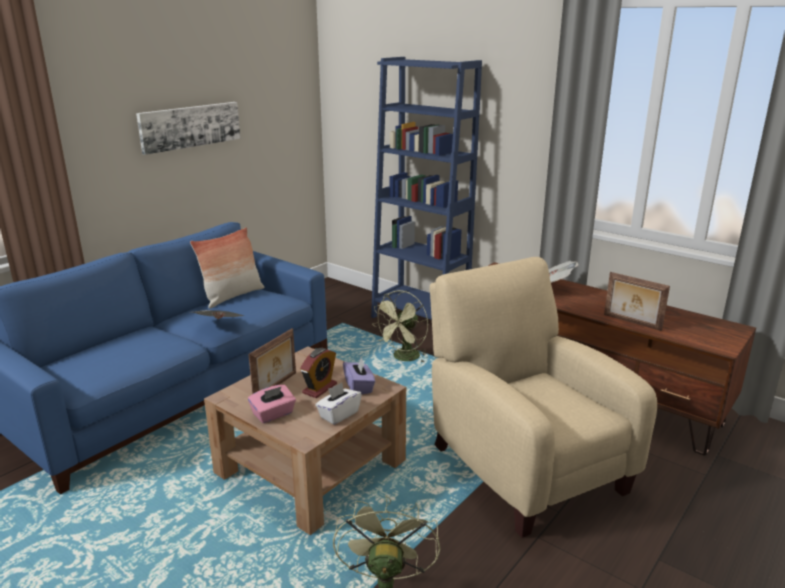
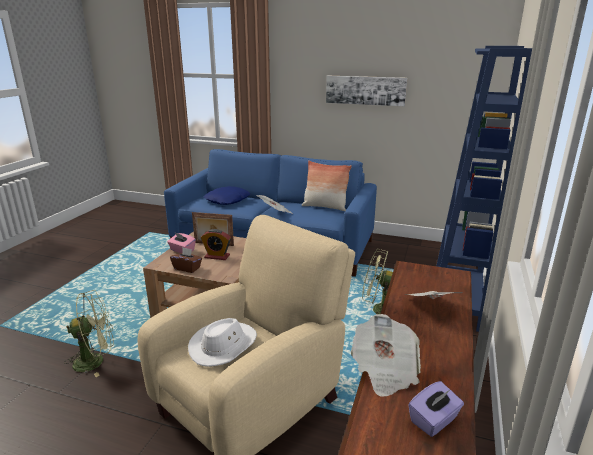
camera: 70 degrees right, 0 degrees up
(114, 354) = (227, 200): none -> blue pillow
(338, 414) = (187, 268): white tissue box -> brown tissue box
(359, 387) = (224, 268): purple tissue box -> purple tissue box (434, 421)
(547, 402) = (223, 345): none -> white hat
(631, 322) = (384, 370): picture frame -> newspaper

